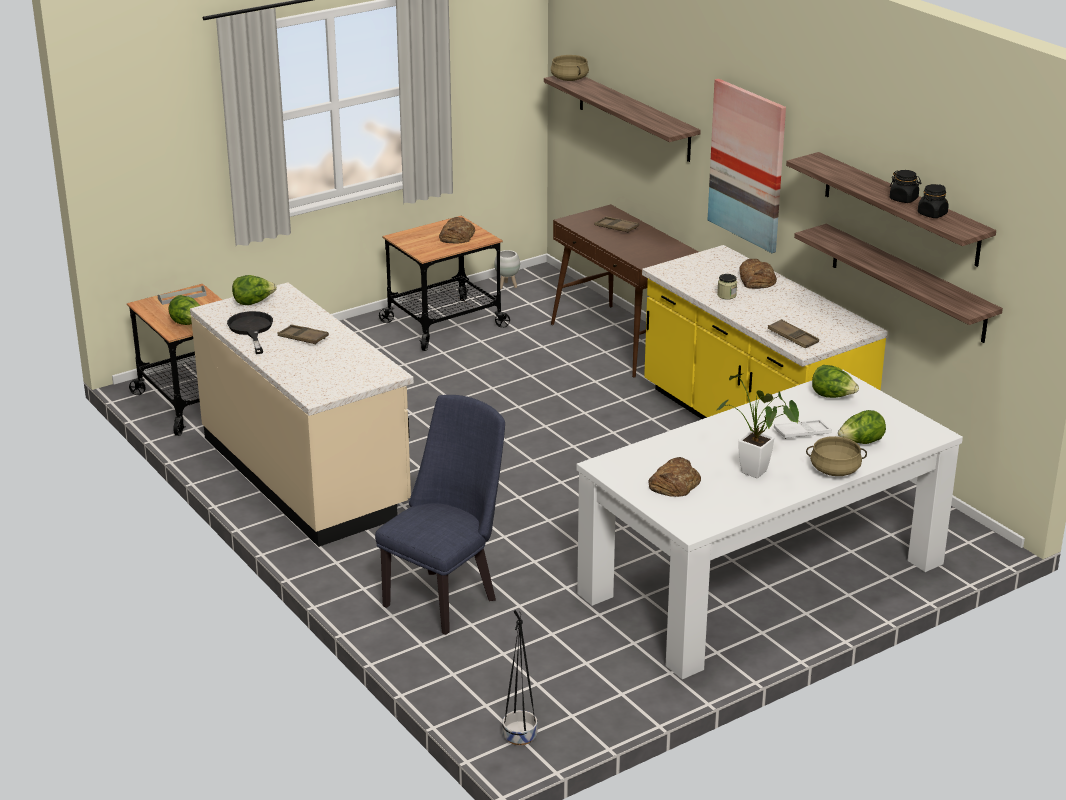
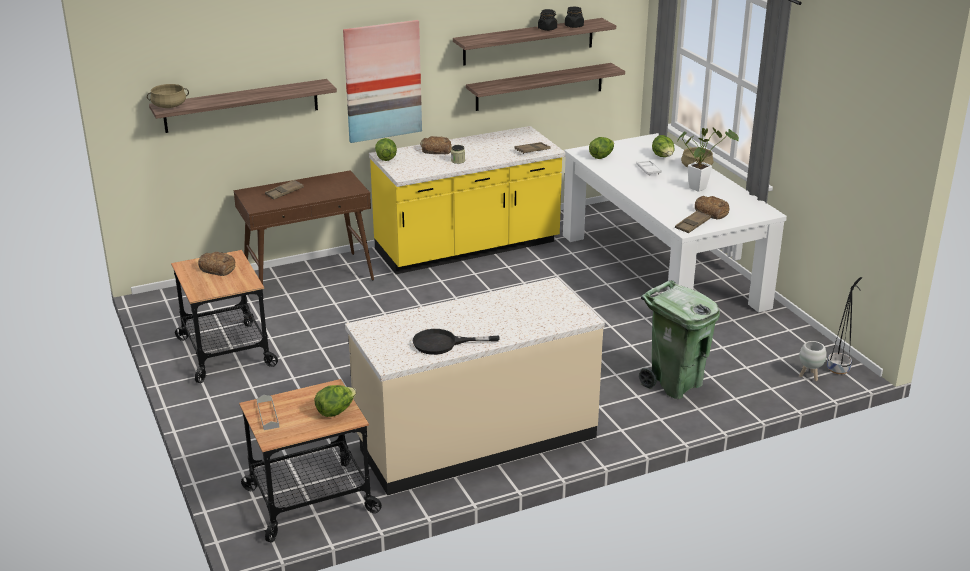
camera: 80 degrees left, 0 degrees up
(253, 302) = (384, 341): lettuce -> lettuce (386, 158)
(303, 338) = (470, 319): brown tray -> brown tray (692, 225)
(445, 597) = (675, 384): blue chair -> green trash can
(507, 286) = (170, 316): white planter -> white planter (809, 376)

